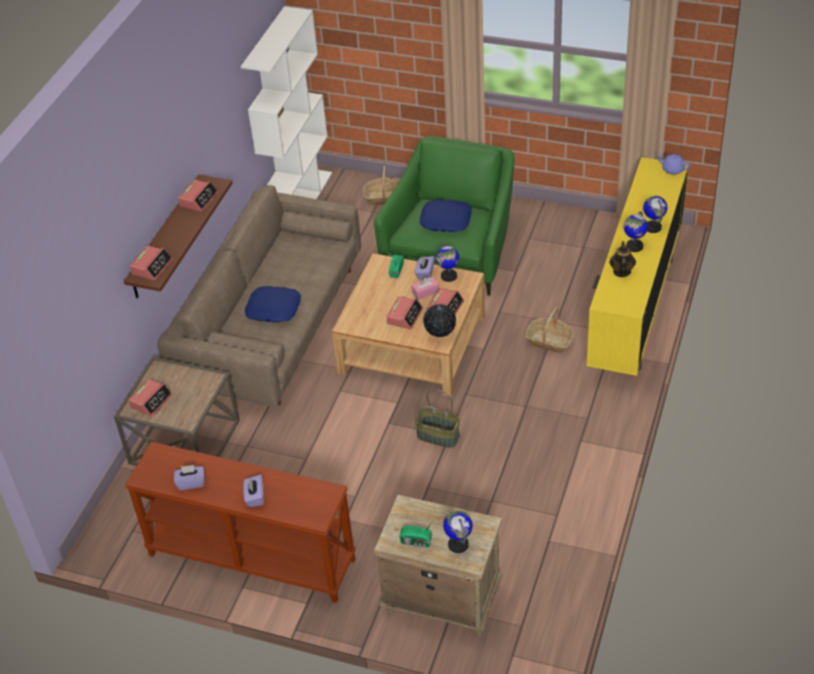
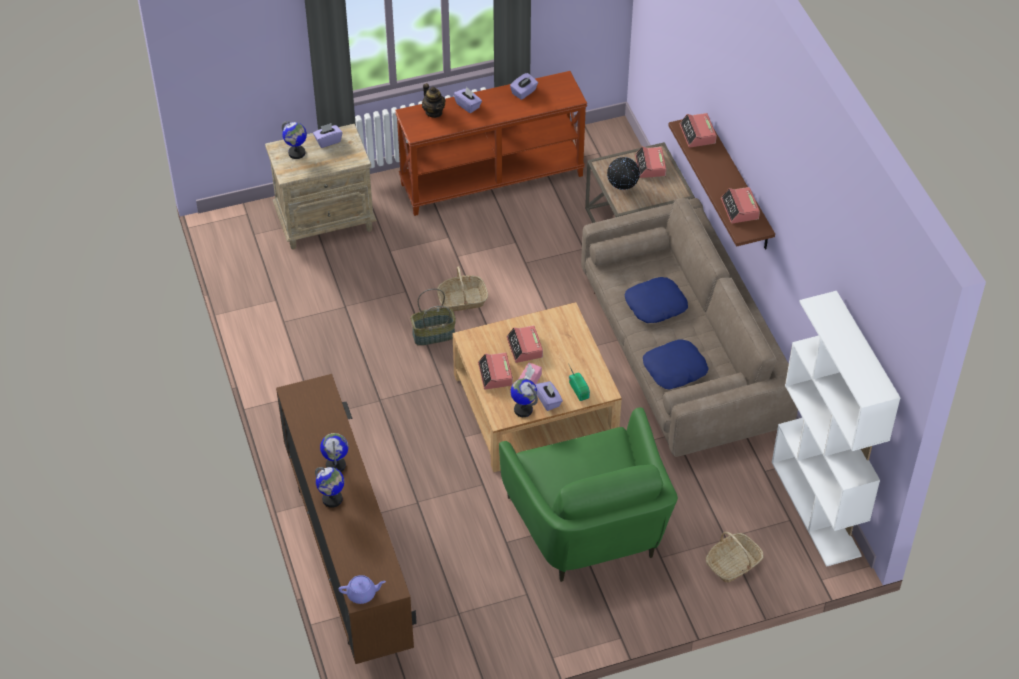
camera: 140 degrees right, 5 degrees up
(417, 542) = (328, 141): radio -> purple tissue box
(440, 335) = (475, 345): globe -> globe (622, 188)
(446, 220) = (584, 469): blue pillow -> blue pillow (675, 369)
(549, 341) = (408, 477): basket -> basket (462, 300)
(621, 272) = (328, 428): teapot -> teapot (434, 112)
(635, 310) = (348, 558): yellow tv stand -> brown tv stand

